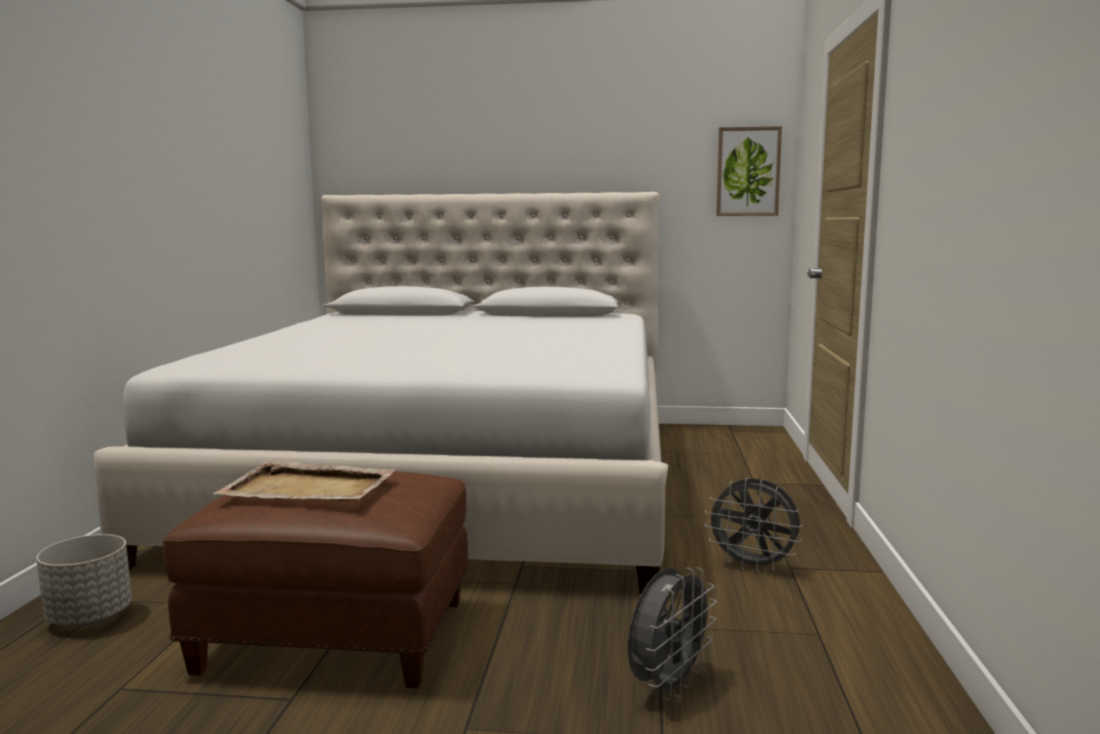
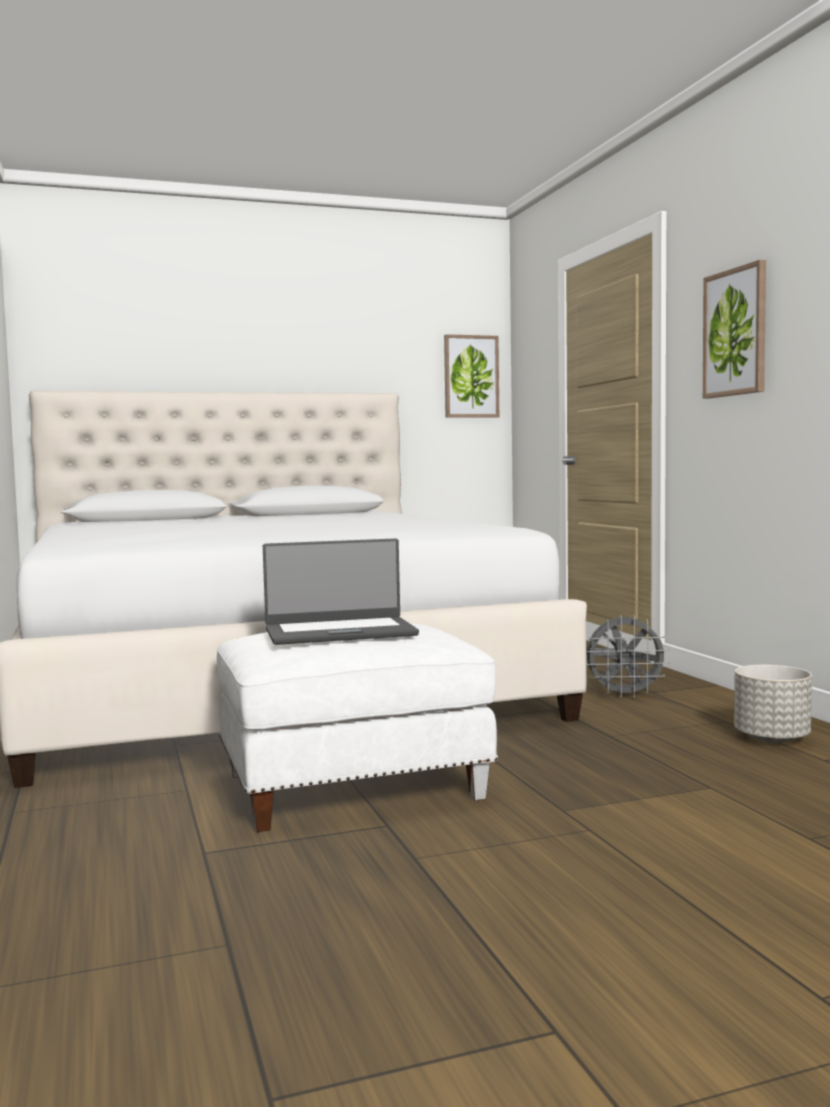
camera: 25 degrees left, 5 degrees down
(90, 618) = (63, 821): grey planter -> grey planter (772, 739)
(310, 488) = (339, 632): beige tray -> laptop
(338, 634) = (354, 785): brown ottoman -> white ottoman
(667, 686) = (669, 762): grey fan -> none
(923, 143) = (736, 332): none -> picture

